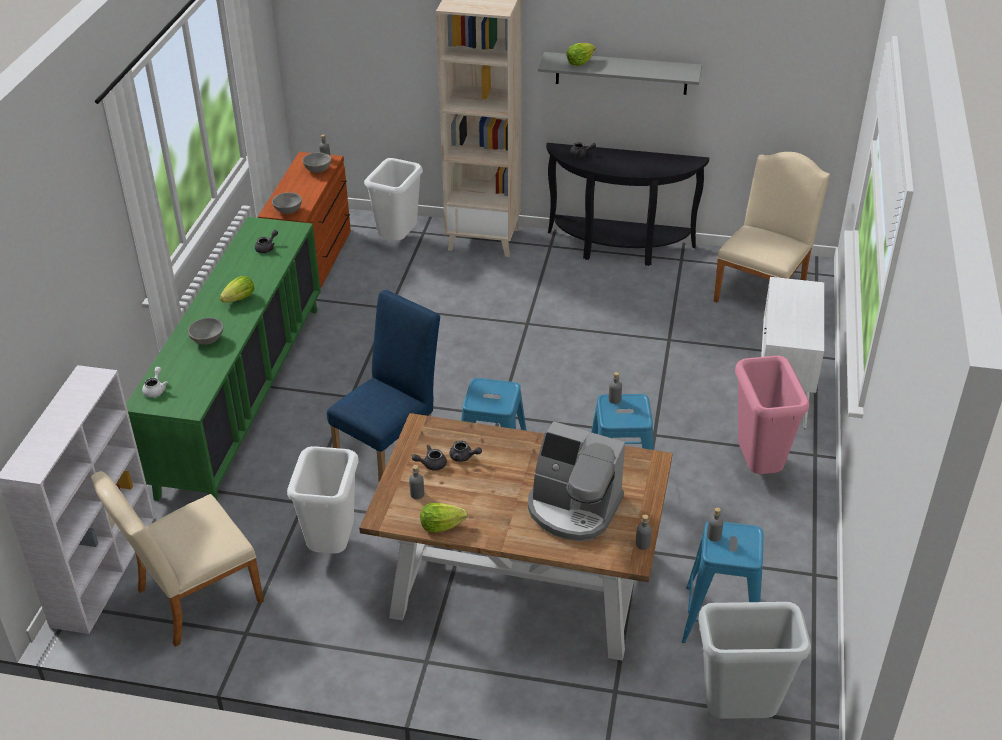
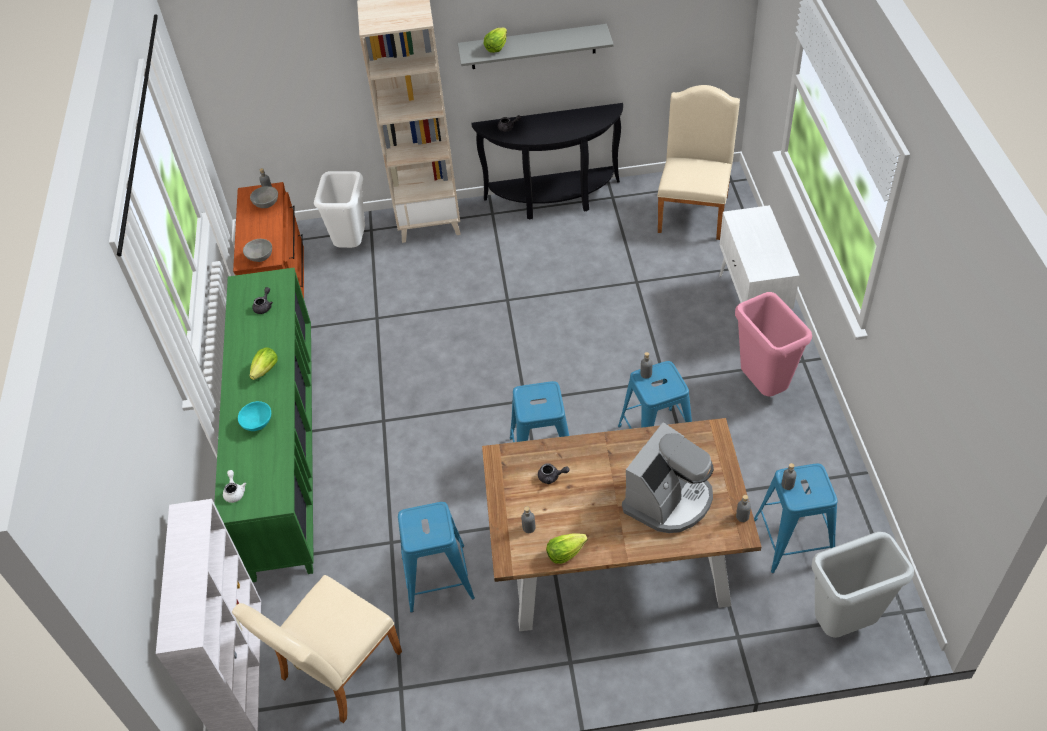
camera: 15 degrees left, 10 degrees up
(208, 340) = (258, 424): grey bowl -> turquoise bowl
(332, 547) = (438, 578): white trash can -> blue stool
(391, 452) = (446, 467): blue chair -> none
(431, 464) = (526, 493): grey teapot -> none
(573, 509) = (669, 500): coffee machine -> coffee machine turned 60 degrees counterclockwise

